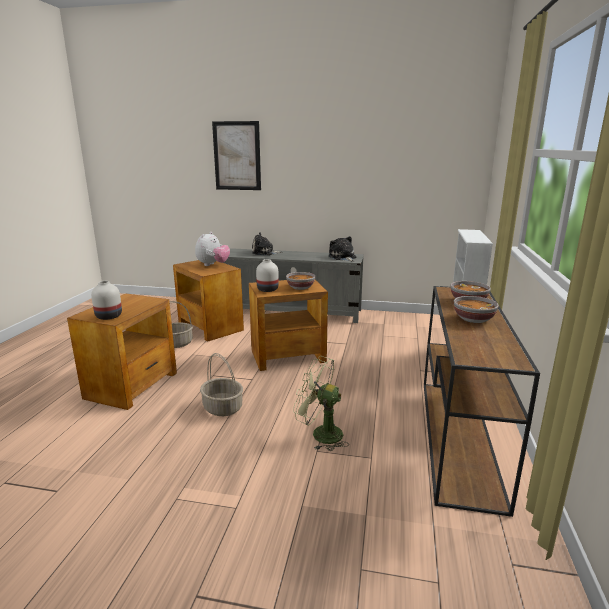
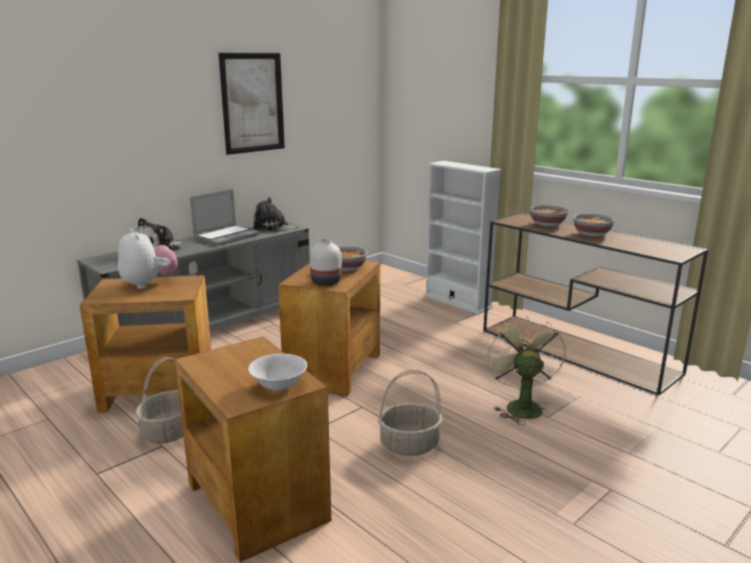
camera: 55 degrees left, 0 degrees up
(109, 316) = (279, 385): white vase -> white bowl
(237, 156) = (75, 94): picture -> picture (252, 103)
(308, 255) = (227, 236): none -> laptop
(320, 434) = (520, 406): green fan -> green fan turned 120 degrees clockwise

